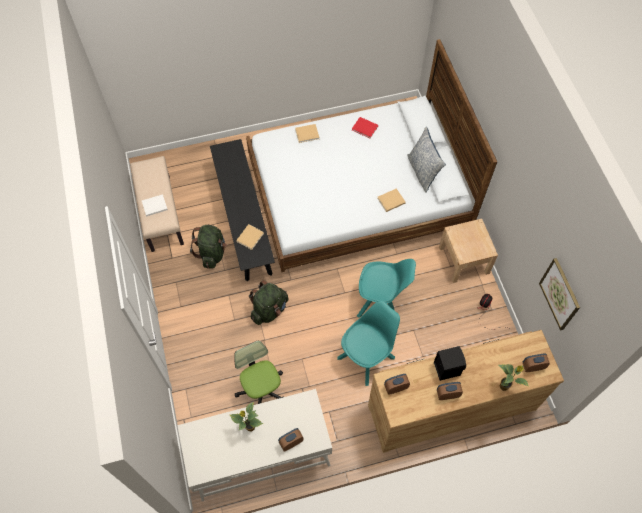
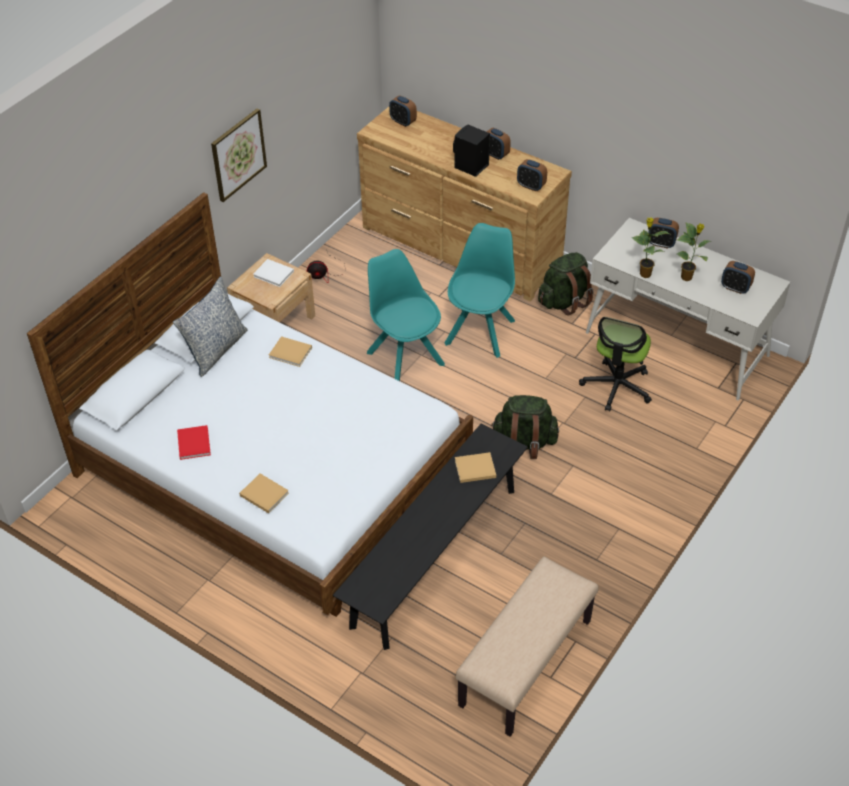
camera: 130 degrees left, 15 degrees down
(154, 206) = (548, 602): white book -> white book (274, 274)
(212, 253) = (517, 554): green backpack -> green backpack (564, 301)
(215, 446) = (735, 288): none -> alarm clock
(367, 357) = (481, 330): turquoise chair -> turquoise chair turned 105 degrees clockwise
(504, 386) = (443, 128): potted plant -> potted plant (644, 274)
(560, 294) = (327, 96): picture -> picture (238, 154)

